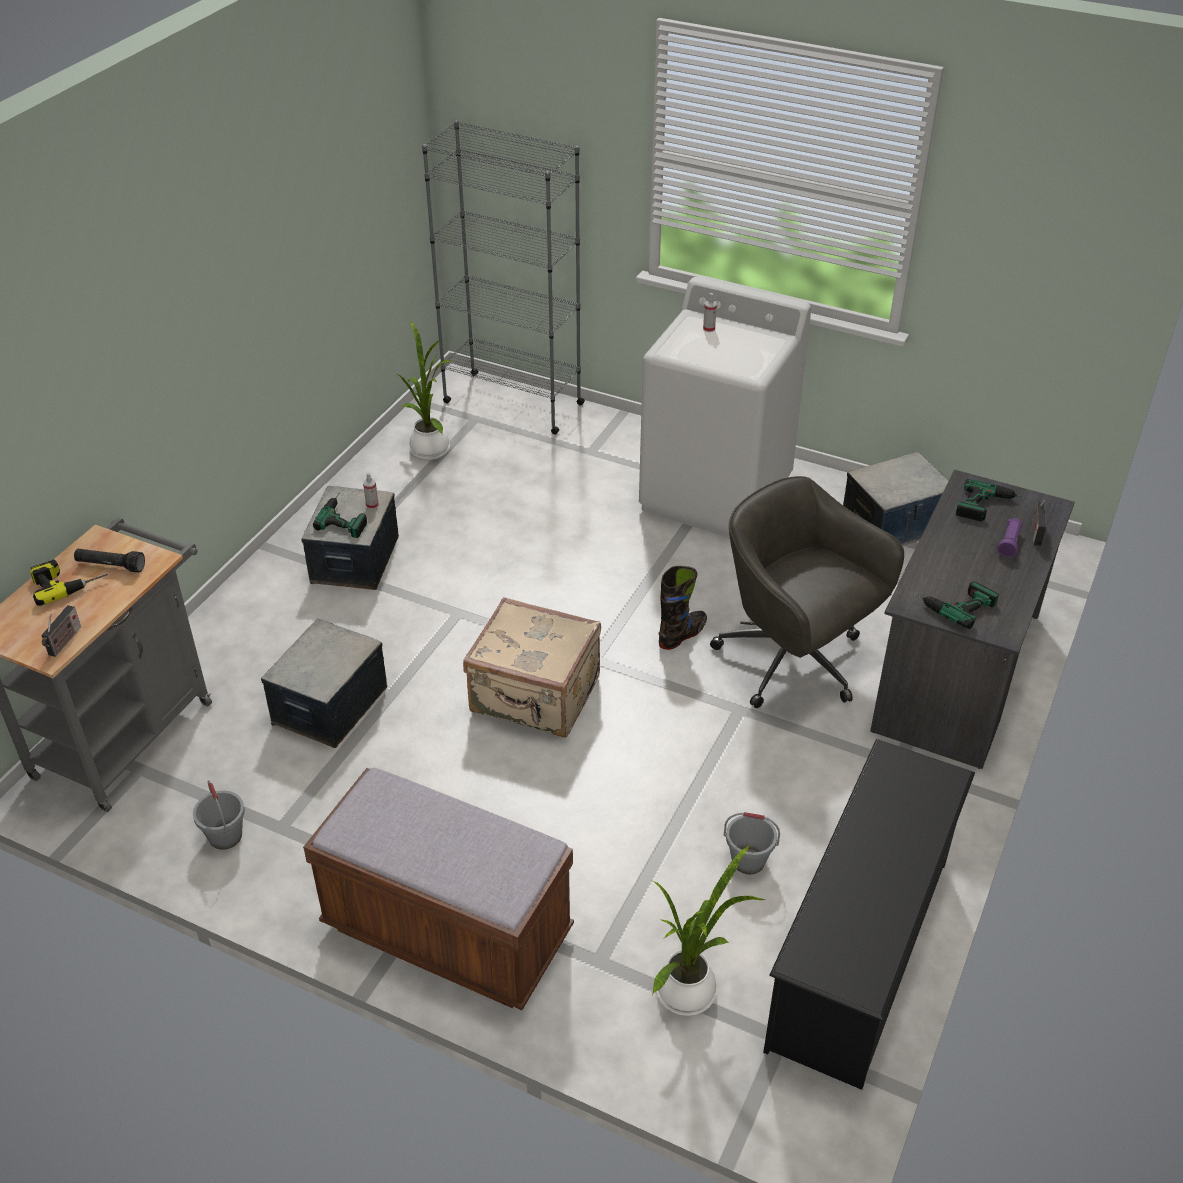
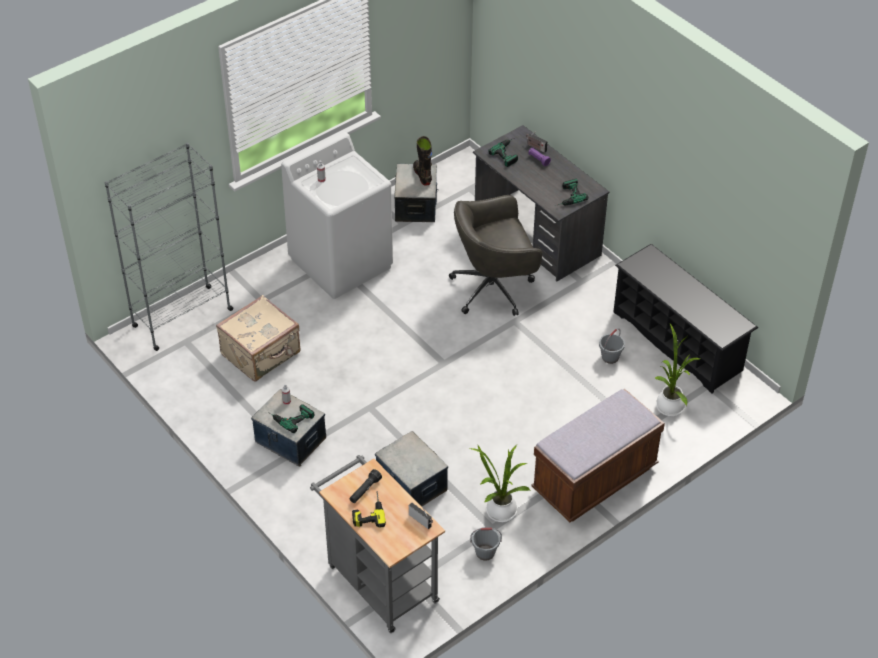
camera: 65 degrees left, 5 degrees up
(430, 447) = (201, 373): potted plant -> potted plant (498, 510)
(535, 696) = (457, 396): beige suitcase -> beige suitcase (262, 354)
(682, 635) = (447, 321): black boot -> black boot (422, 175)

